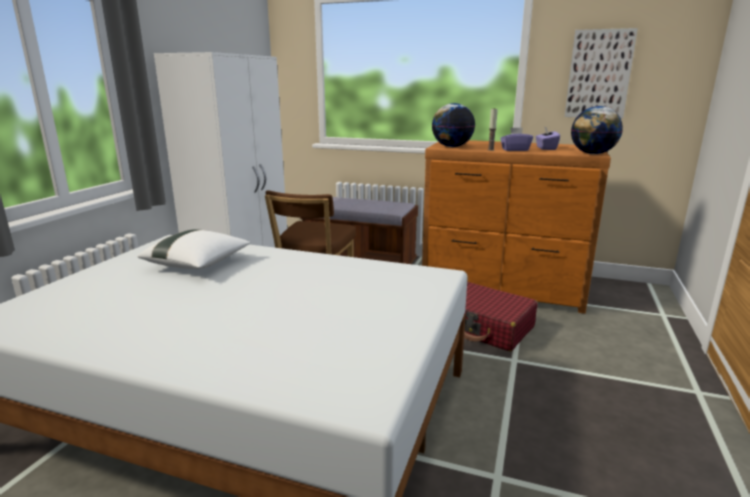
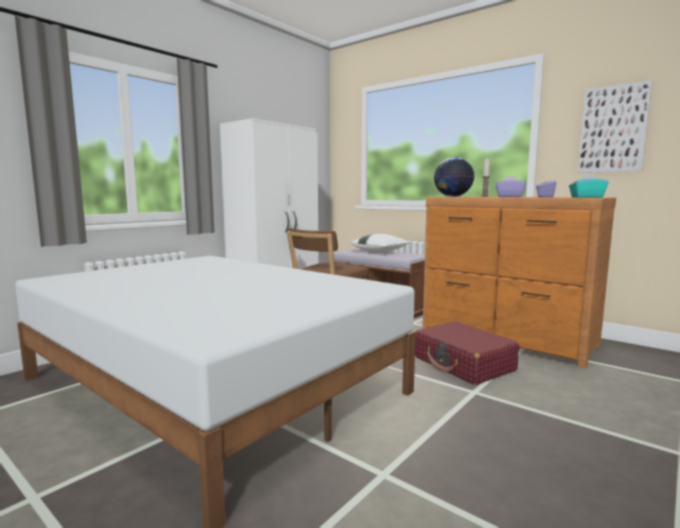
camera: 20 degrees right, 10 degrees down
(198, 264) = (206, 268): white pillow -> white pillow (380, 252)
(592, 154) = (586, 197): globe -> turquoise tissue box

